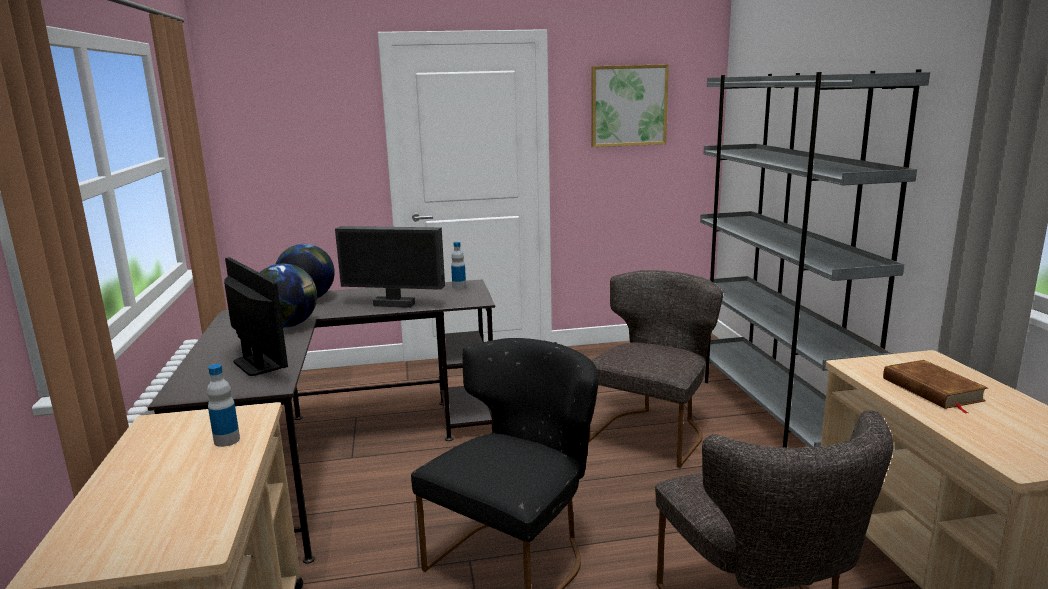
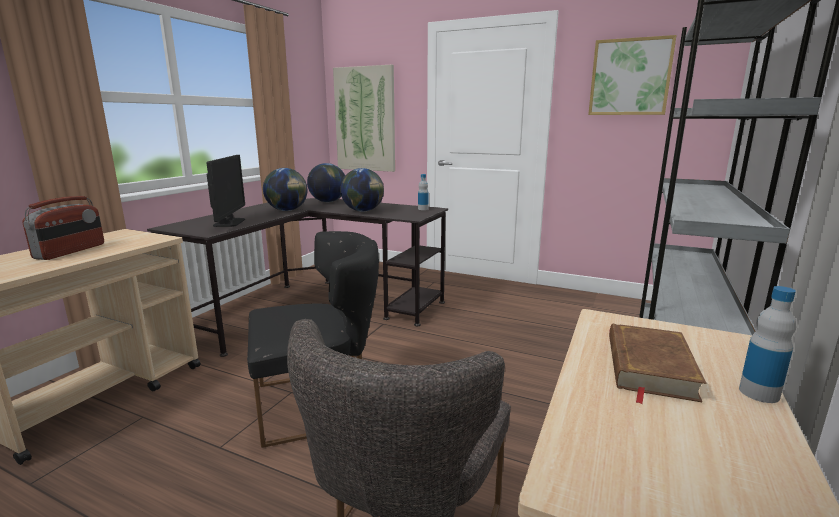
camera: 35 degrees right, 0 degrees up
(178, 470) = (71, 251): none -> radio
(227, 440) = (118, 246): bottle -> bottle (759, 393)
(284, 165) = (365, 119): none -> picture
(394, 304) = (363, 211): monitor -> globe
(652, 432) = (533, 362): grey chair -> none

